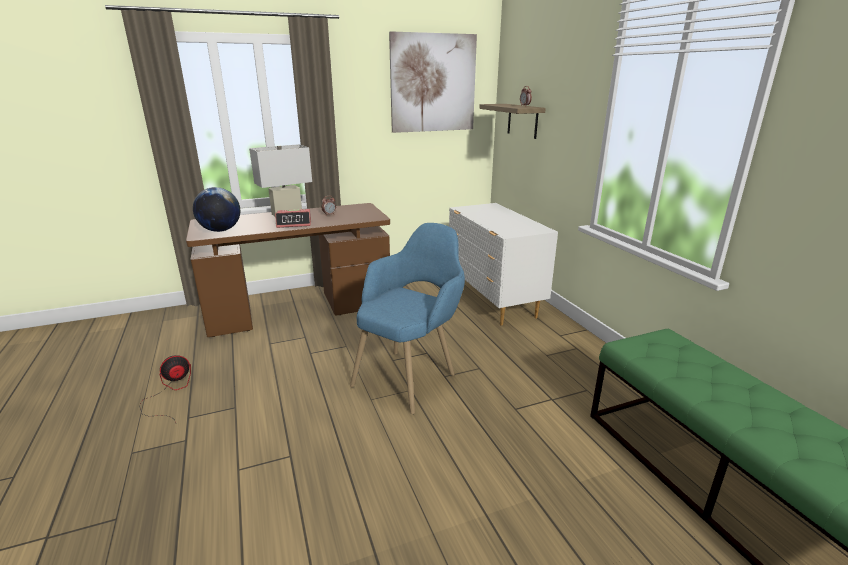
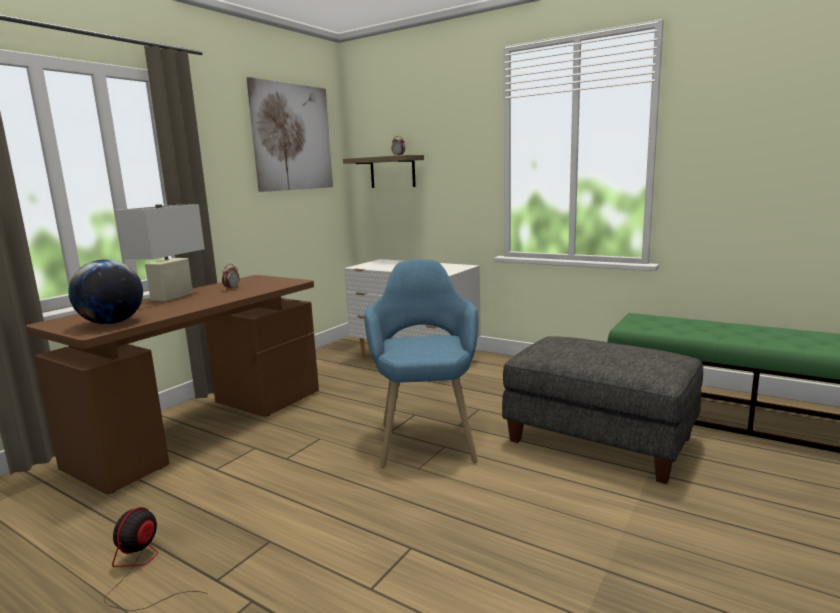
camera: 35 degrees left, 10 degrees down
(294, 223) = (206, 301): alarm clock -> none
(534, 443) = (597, 440): none -> grey ottoman

